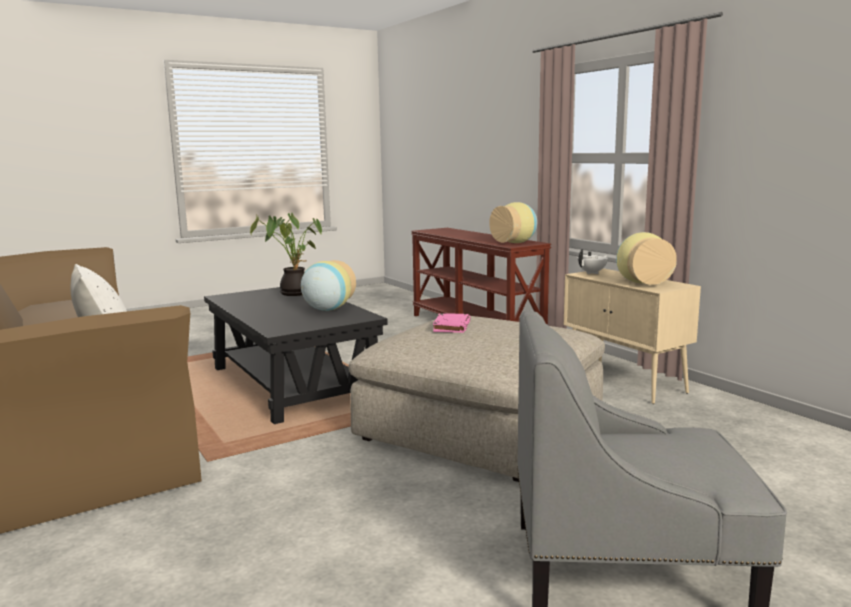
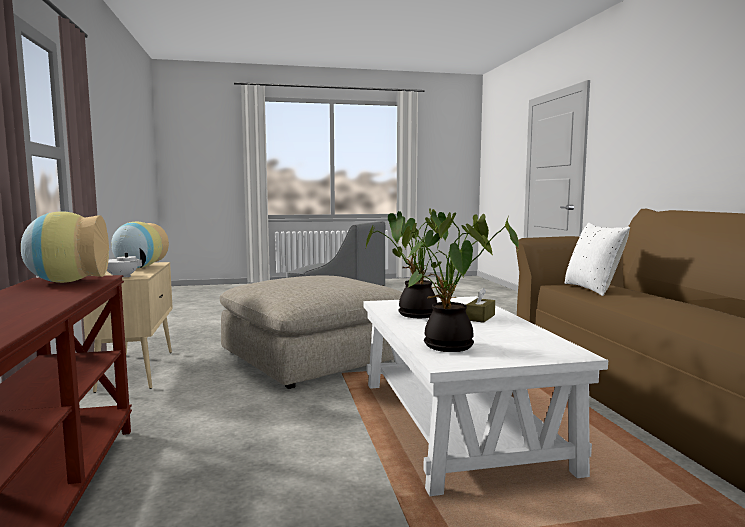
camera: 160 degrees left, 5 degrees down
(270, 312) = (480, 317): none -> brown tissue box
(292, 383) = (458, 424): black coffee table -> white coffee table
(327, 309) = (414, 314): vase -> potted plant
(451, 326) = (328, 285): pink book -> none

